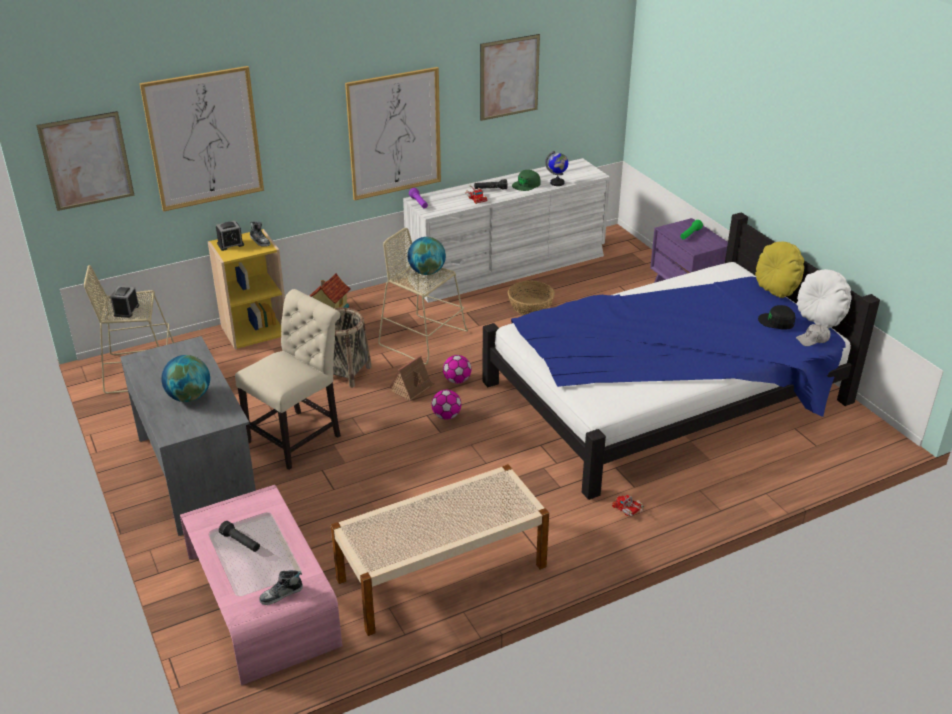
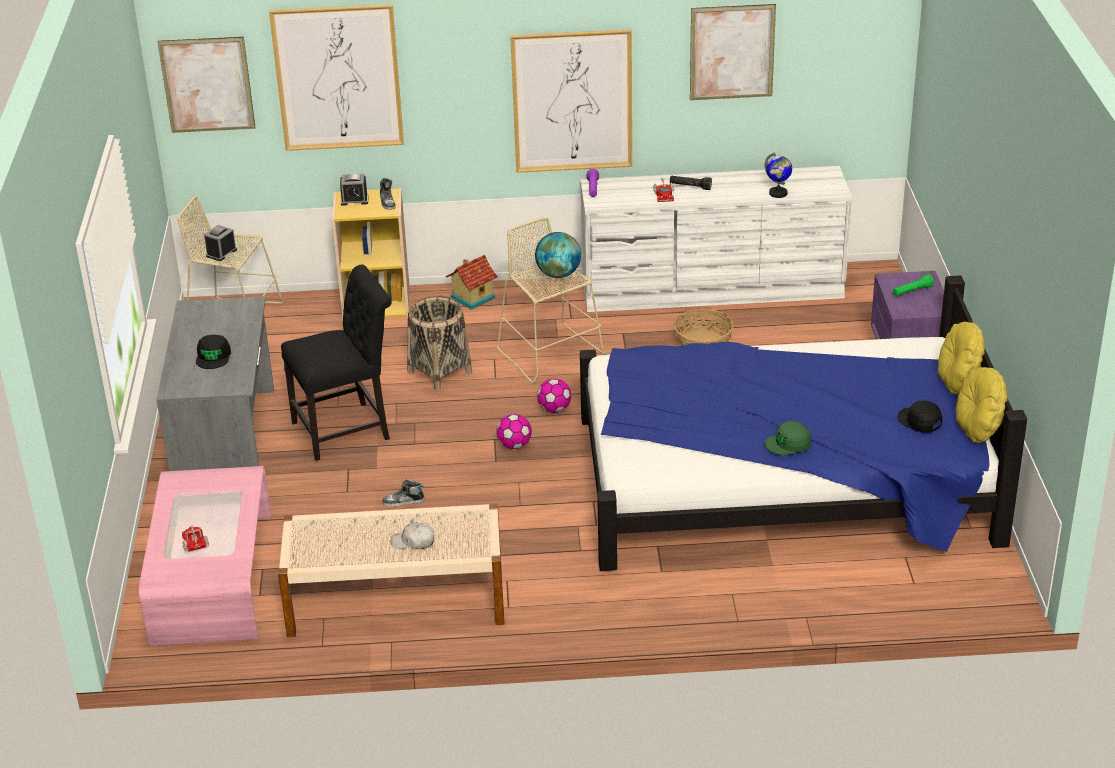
camera: 25 degrees right, 0 degrees up
(189, 397) = (213, 356): globe -> black cap
(241, 542) = (197, 511): black flashlight -> none
(281, 594) = (202, 567): shoe -> shoe (403, 502)
(299, 437) = (347, 430): beige chair -> black chair
(412, 388) = (500, 406): toy house -> none
(526, 184) = (738, 189): green cap -> green cap (788, 443)
(629, 510) = (636, 593): toy truck -> toy truck (195, 545)
(813, 339) = (946, 452): white cap -> white cap (413, 542)
(819, 320) = (978, 431): white pillow -> yellow pillow

